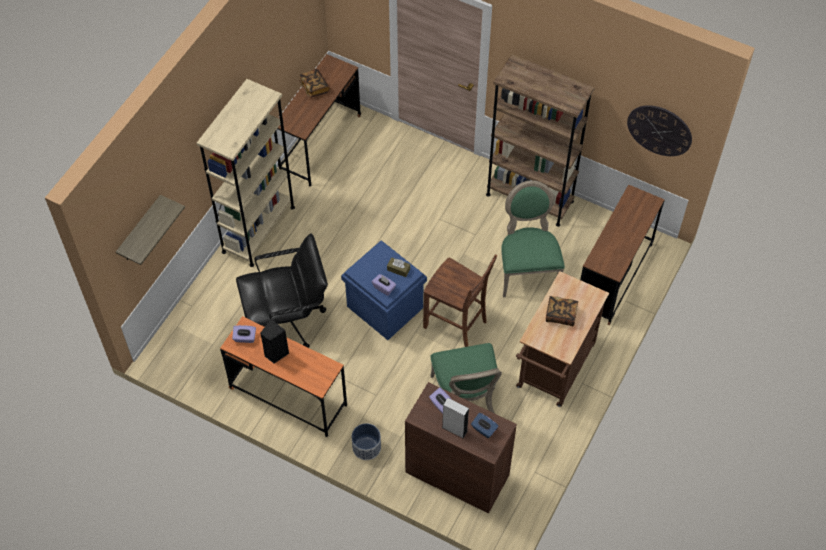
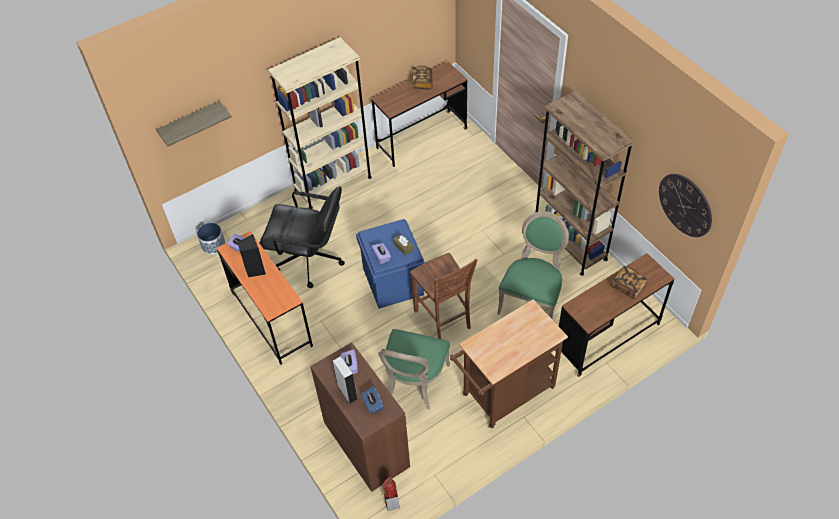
camera: 30 degrees right, 5 degrees down
(366, 447) = (306, 387): planter -> planter (213, 245)
(512, 515) = (391, 503): none -> fire extinguisher
(561, 315) = (510, 337): book -> book (628, 287)

